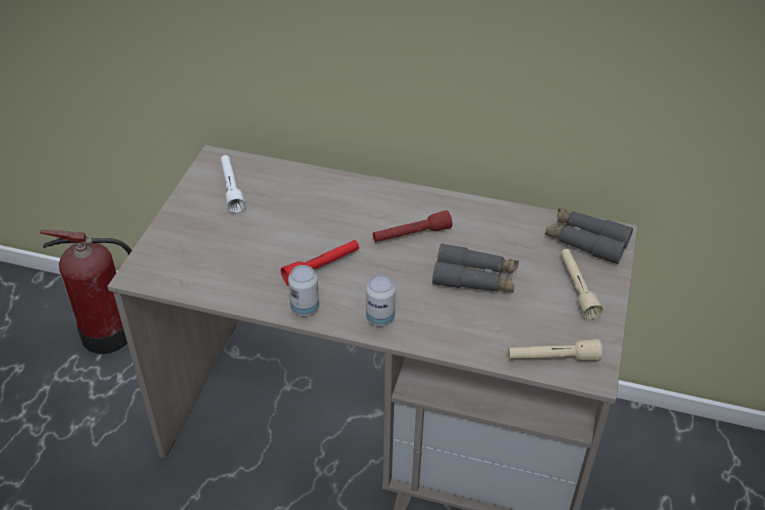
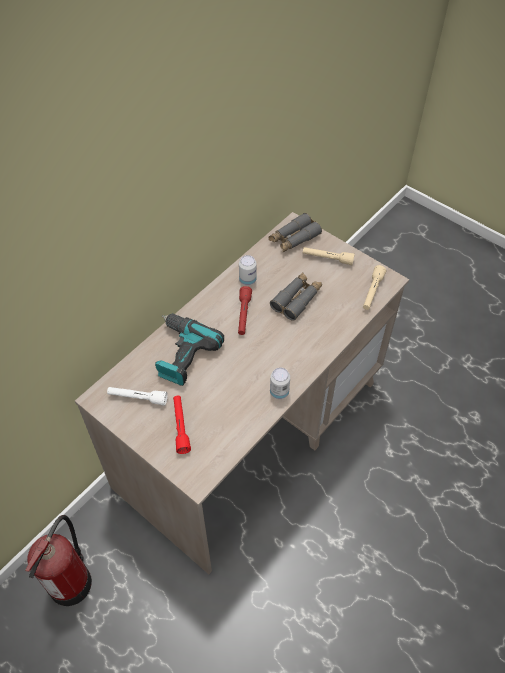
camera: 65 degrees left, 10 degrees up
(315, 201) = (181, 353): none -> power drill
(322, 267) = (247, 371): red flashlight -> red flashlight (180, 426)
(380, 318) = (306, 356): can -> can (247, 280)

